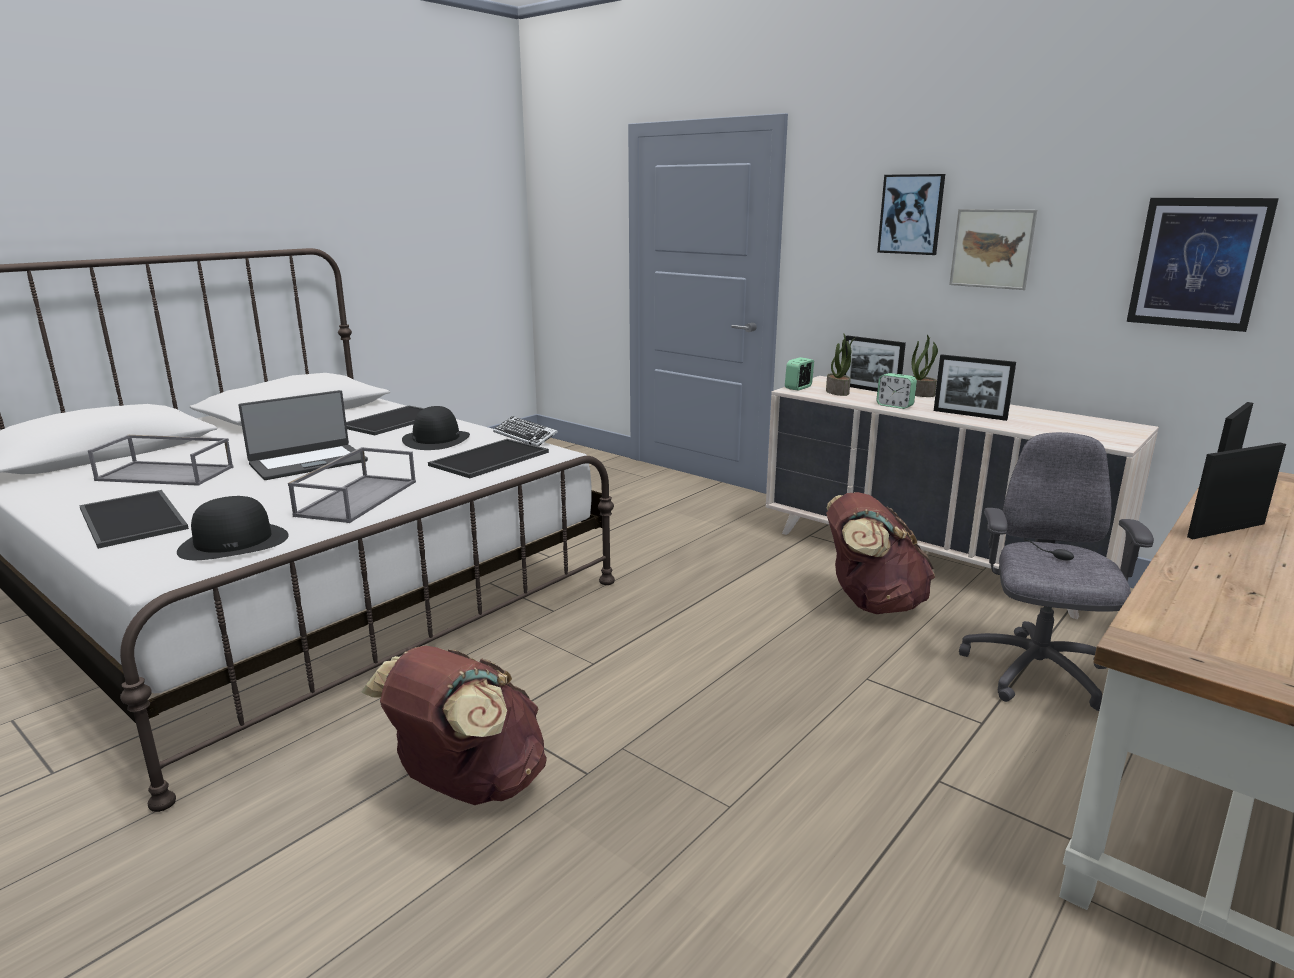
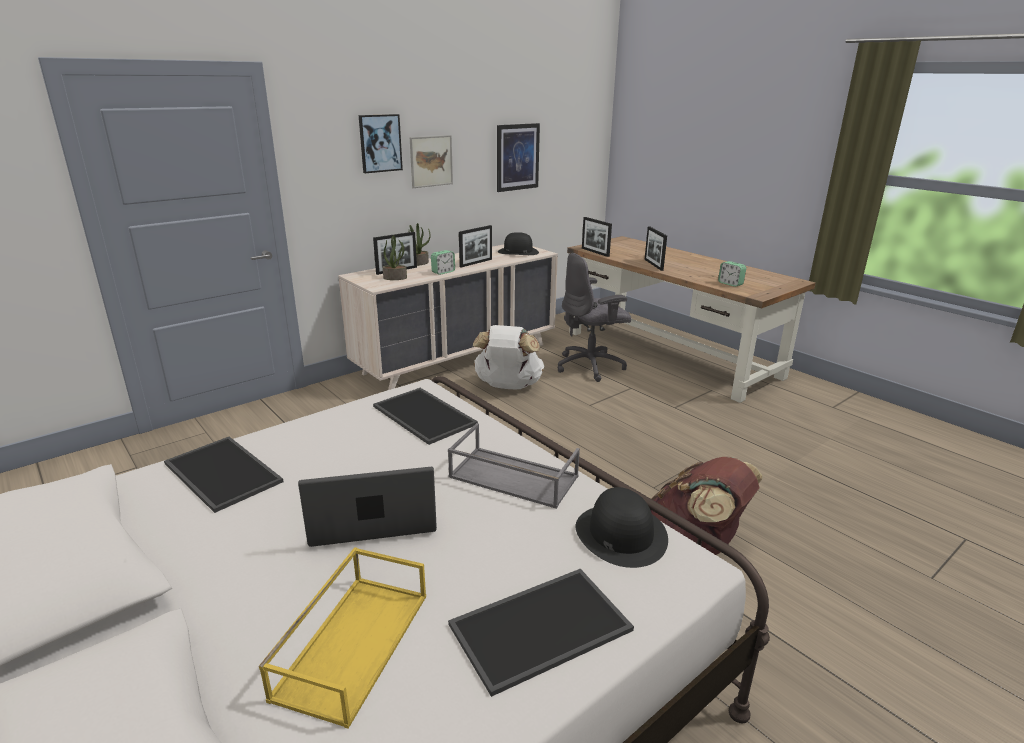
camera: 80 degrees left, 5 degrees up
(167, 473) = (353, 642): grey tray -> yellow tray
(308, 462) = (373, 519): laptop -> laptop turned 75 degrees counterclockwise
(436, 439) = (335, 442): black hat -> black hat (518, 252)
(525, 436) = (361, 398): keyboard -> none
(798, 388) = (372, 284): alarm clock -> alarm clock (730, 284)
(871, 603) = (508, 386): brown backpack -> white backpack
(1035, 673) = (591, 366): grey office chair -> grey office chair turned 45 degrees counterclockwise

